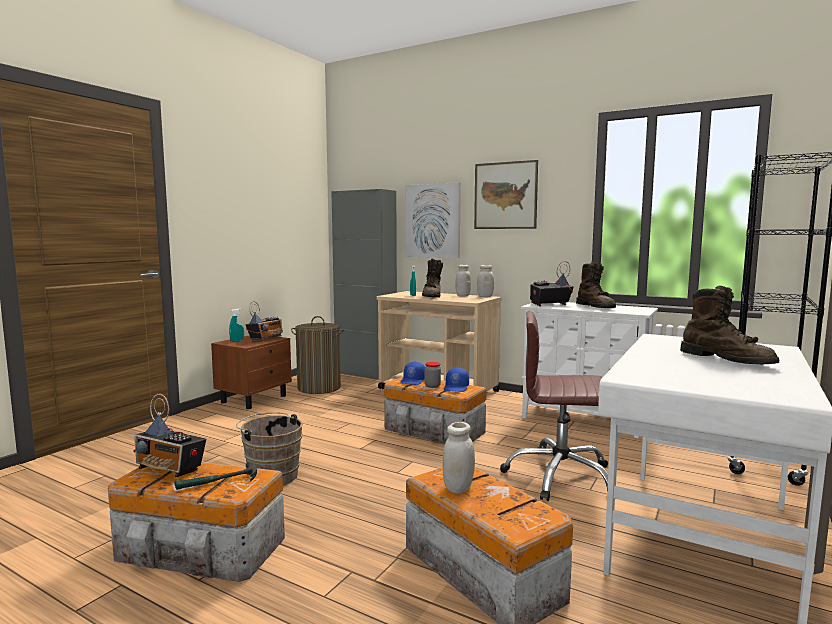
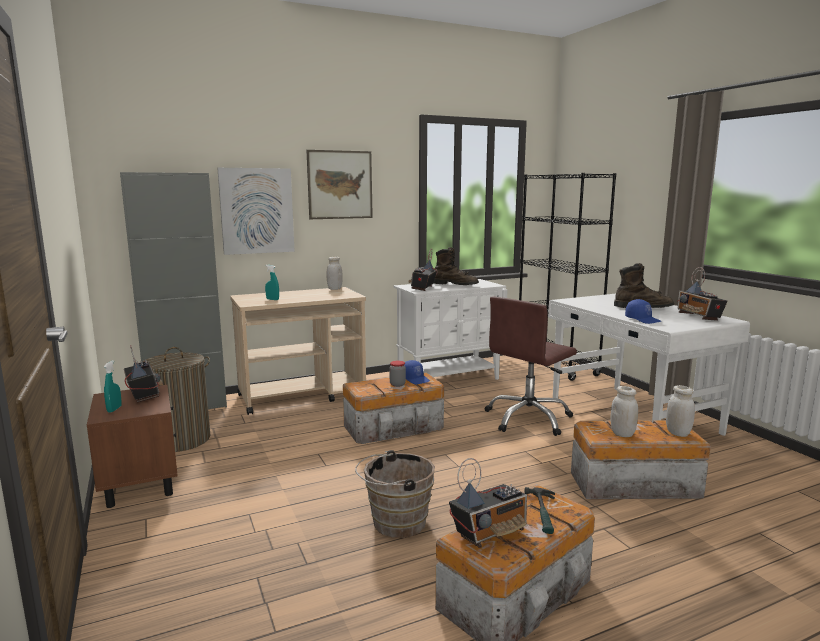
camera: 55 degrees left, 5 degrees up
(413, 381) = (371, 386): blue cap -> blue cap (643, 320)
(432, 296) = (296, 297): brown boot -> none
(463, 296) = (314, 291): white jar -> white jar (678, 433)
(757, 384) = (699, 317): none -> radio

